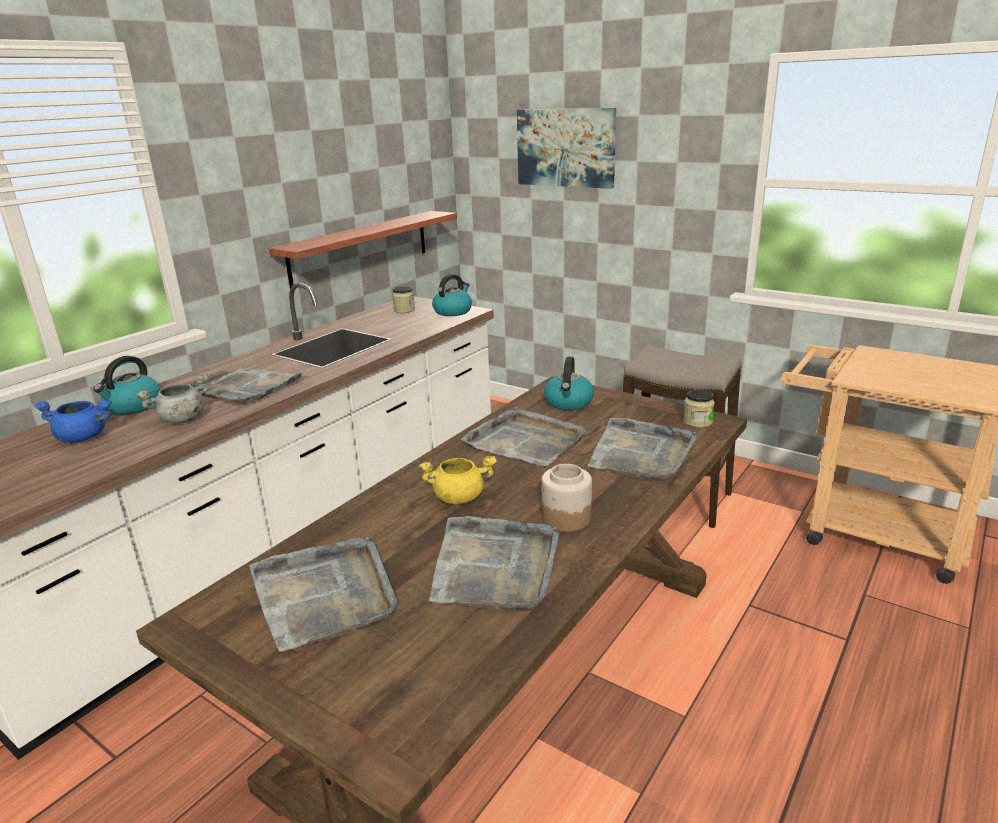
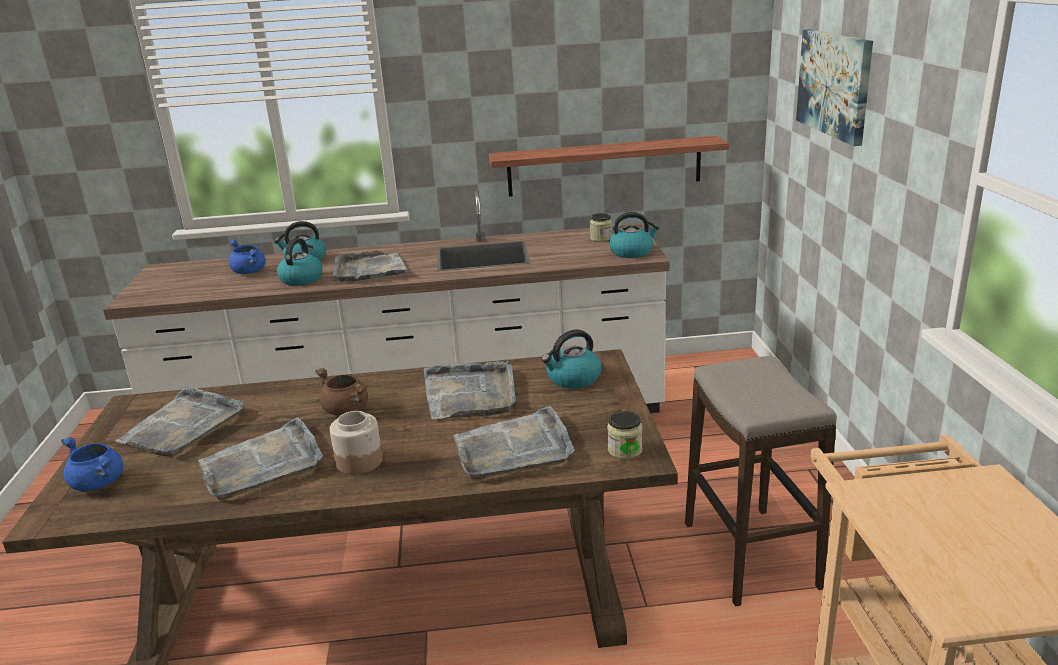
camera: 50 degrees right, 0 degrees up
(181, 419) = (301, 279): grey cooking pot -> kettle
(368, 688) = (100, 483): none -> blue cooking pot
(459, 497) = (347, 410): yellow cooking pot -> brown cooking pot

